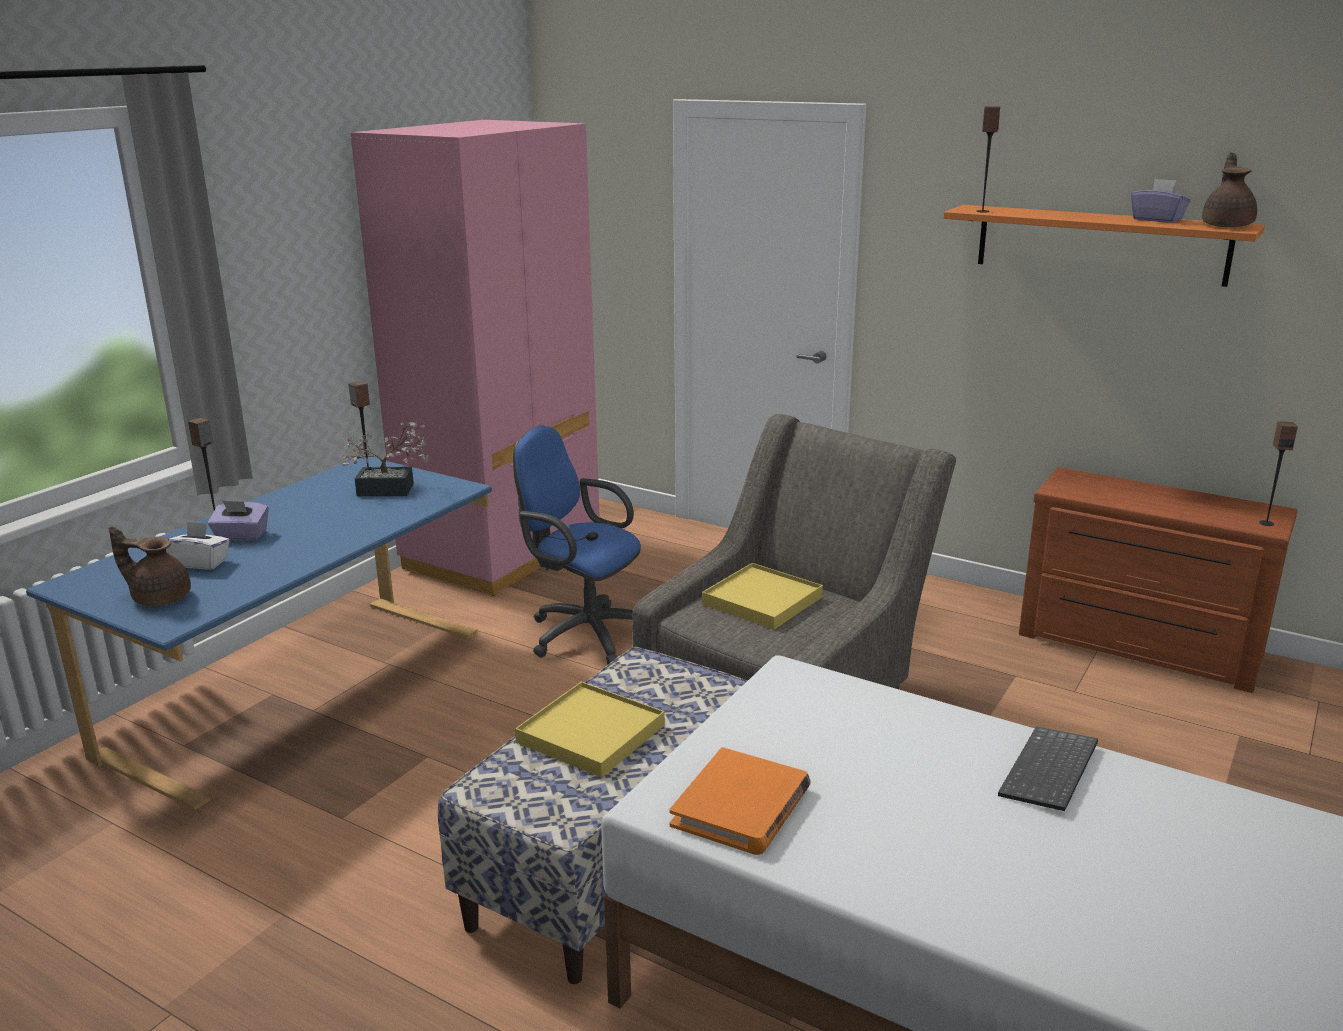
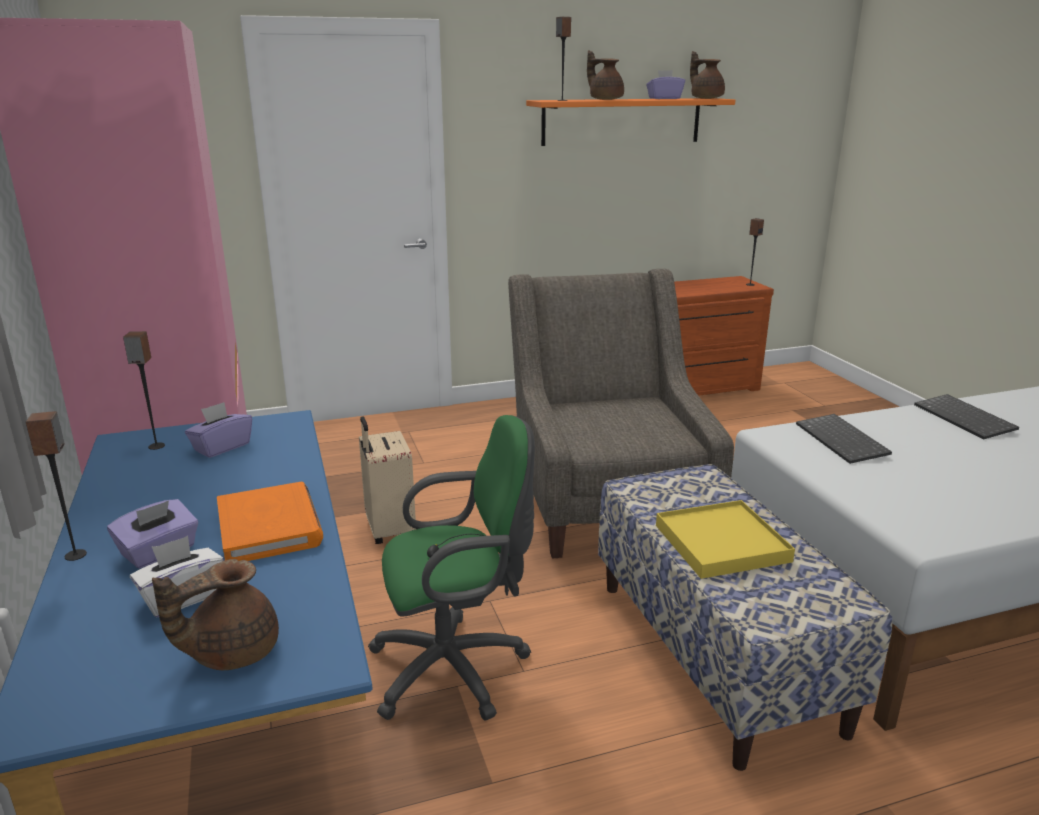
camera: 50 degrees left, 0 degrees up
(392, 490) = (222, 447): potted plant -> purple tissue box
(447, 747) = (457, 668): none -> green office chair
(584, 633) = (388, 530): blue office chair -> beige suitcase
(741, 807) = (947, 510): orange book -> orange book (270, 527)
(762, 600) = (606, 418): yellow tray -> none
(838, 712) = (843, 441): none -> keyboard
(1056, 214) = (605, 99): none -> brown teapot

